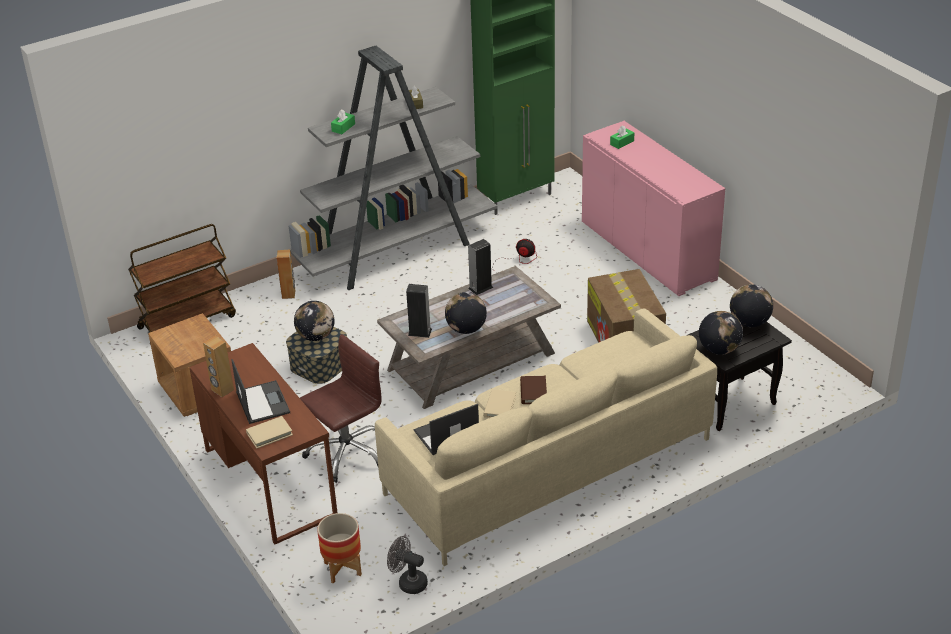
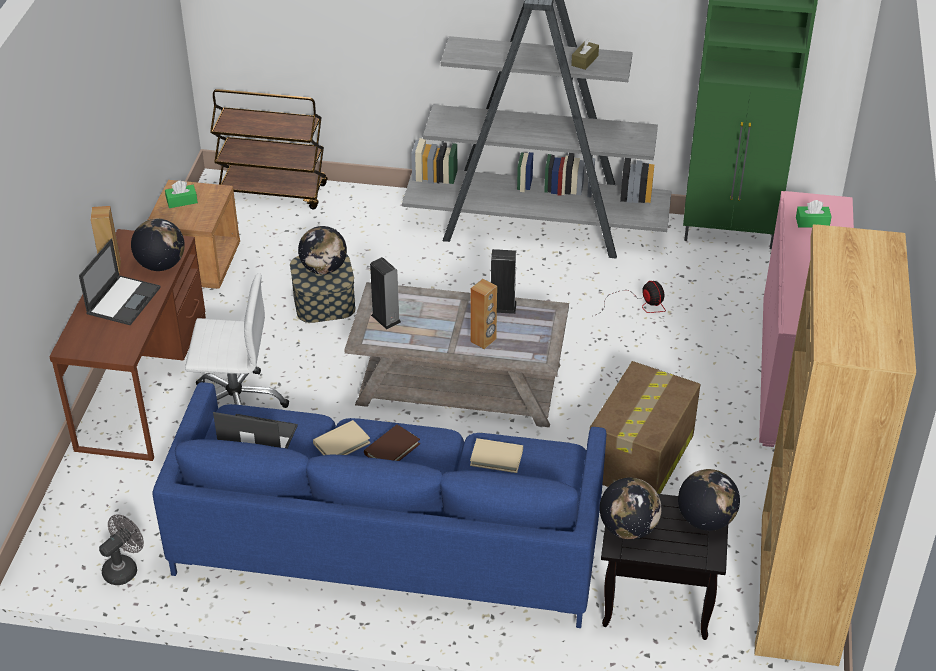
camera: 40 degrees right, 5 degrees up
(269, 434) = (88, 334): beige book -> beige book (496, 457)
(289, 294) = (387, 214): brown speaker -> brown speaker (483, 340)
(342, 569) = (93, 514): planter -> none
(343, 127) = (480, 53): green tissue box -> green tissue box (182, 201)
(347, 453) = (236, 404): brown office chair -> white office chair
(408, 582) = (124, 568): grey fan -> grey fan turned 60 degrees clockwise
(466, 329) = (431, 342): globe -> globe (161, 265)
(548, 466) = (388, 542): beige sofa -> blue sofa
(784, 353) = (796, 588): none -> brown bookcase

